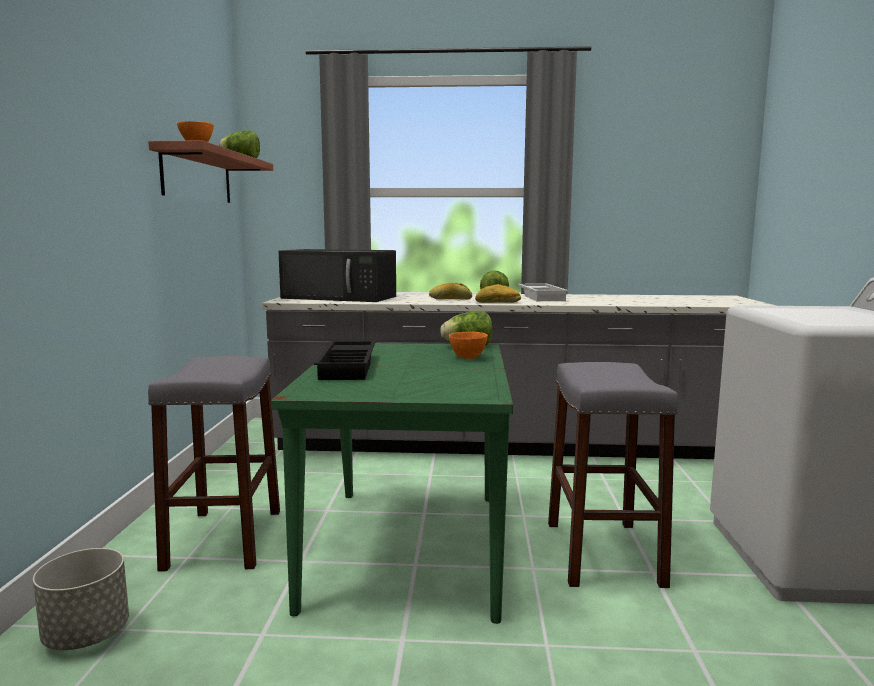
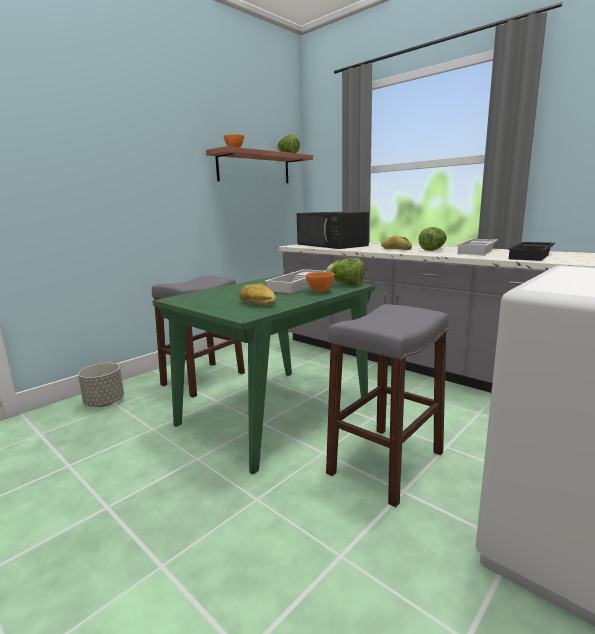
camera: 40 degrees right, 5 degrees up
(349, 367) = (239, 288): black tray -> black tray (532, 255)
(417, 354) = (299, 285): none -> white tray
(498, 302) = (420, 253): bread -> bread (257, 303)

